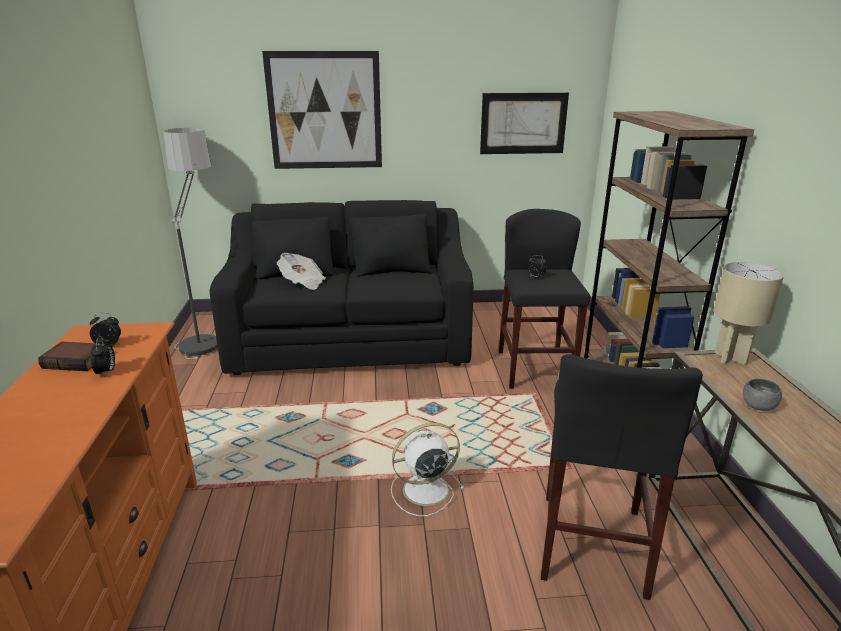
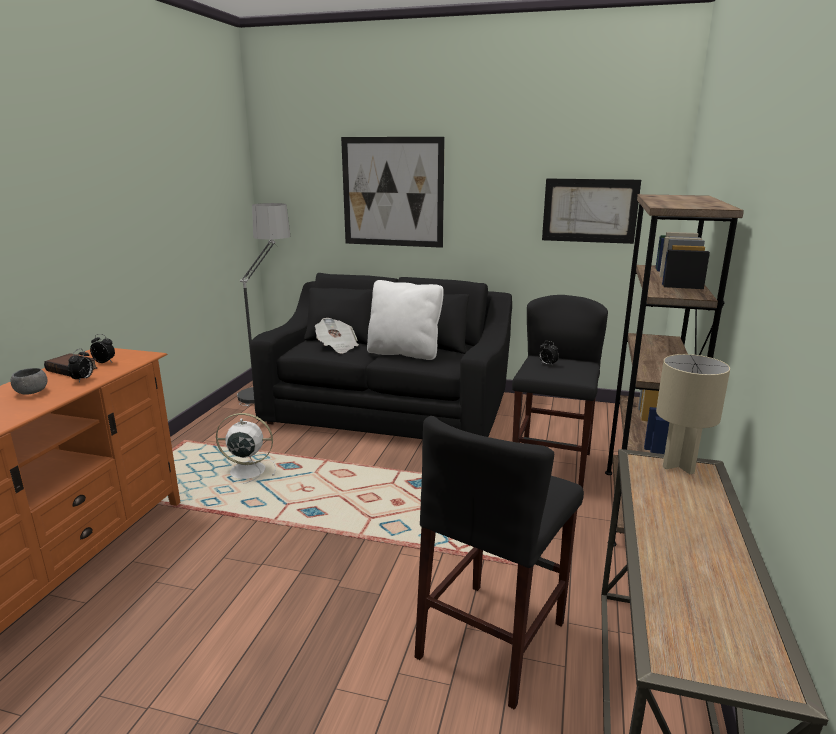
camera: 20 degrees right, 5 degrees down
(376, 280) = (404, 353): none -> white pillow
(424, 490) = (361, 551): white fan -> white fan (246, 471)
(758, 406) = (660, 514): grey bowl -> grey bowl (32, 392)

